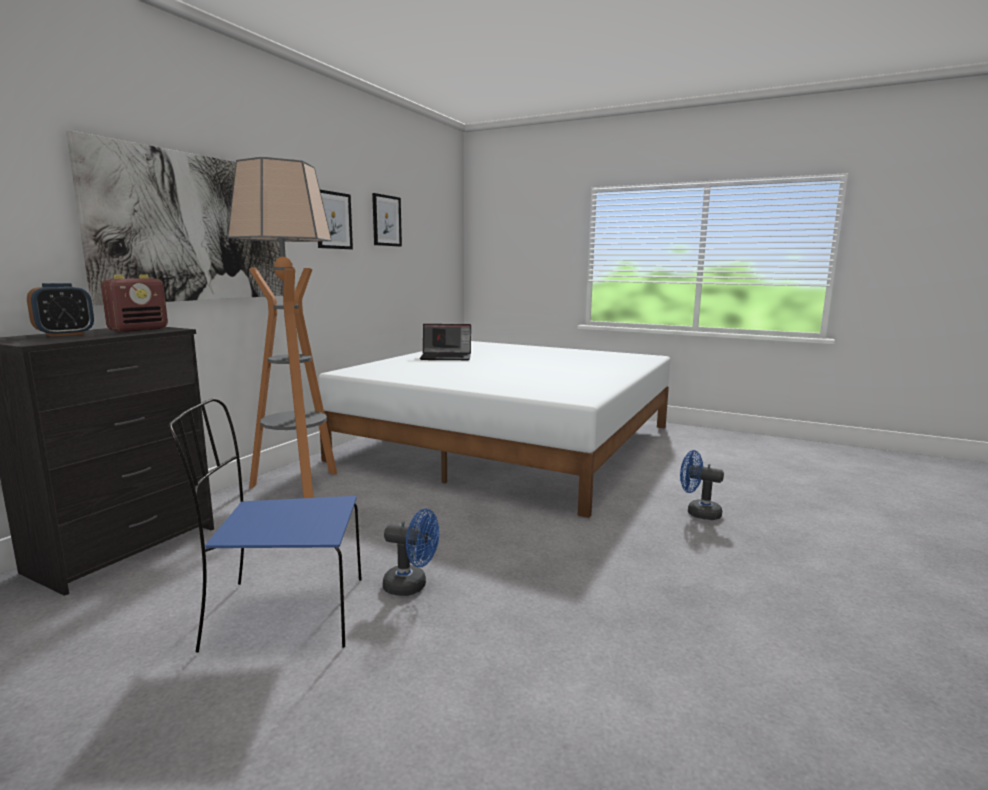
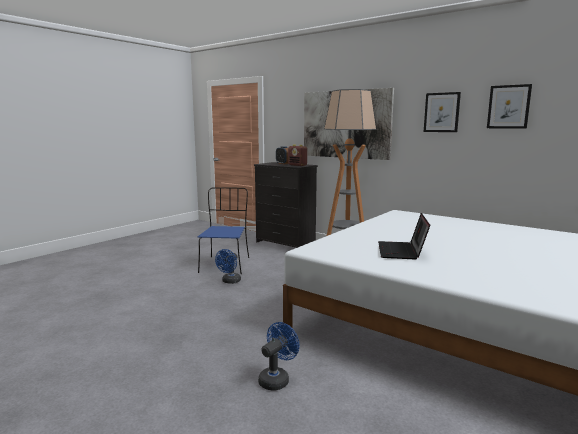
camera: 100 degrees right, 0 degrees up
(447, 357) = (483, 230): laptop -> laptop (402, 251)

